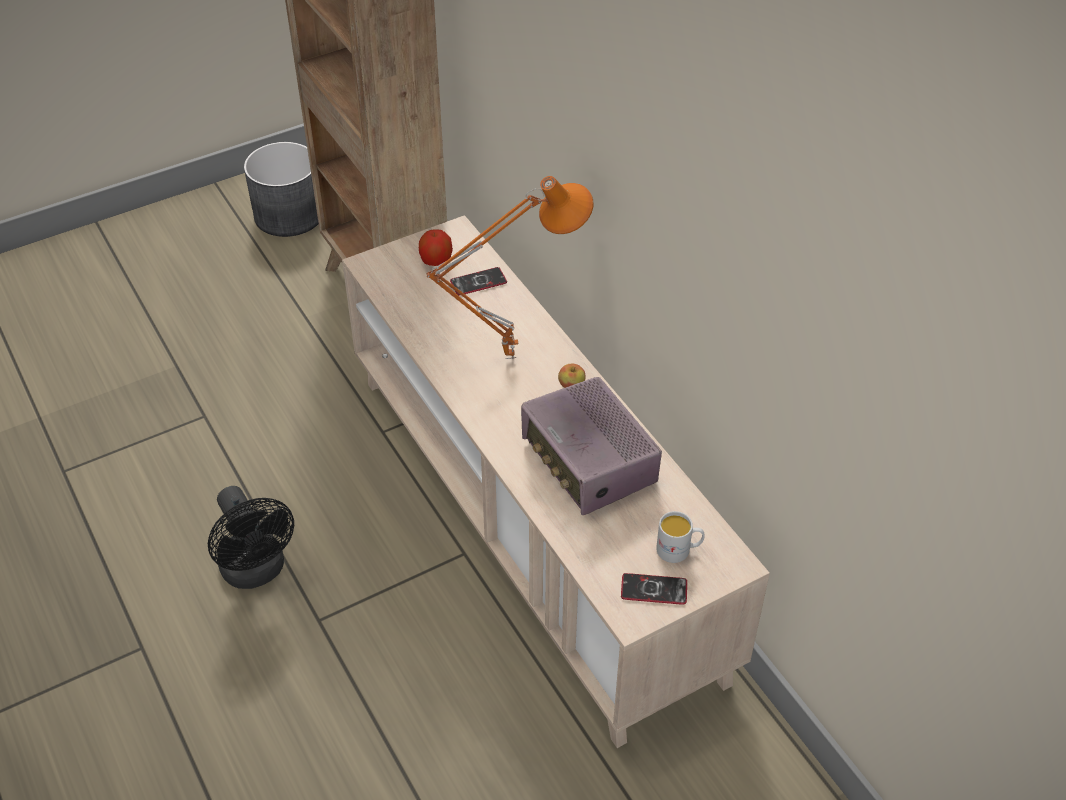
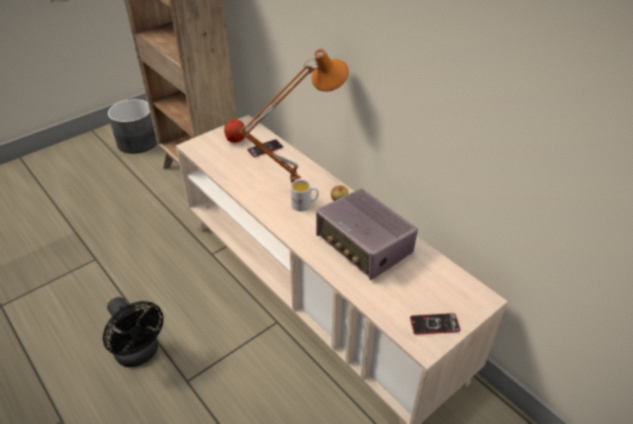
camera: 10 degrees left, 5 degrees down
(679, 550) = (442, 294): white mug -> white mug (304, 205)

